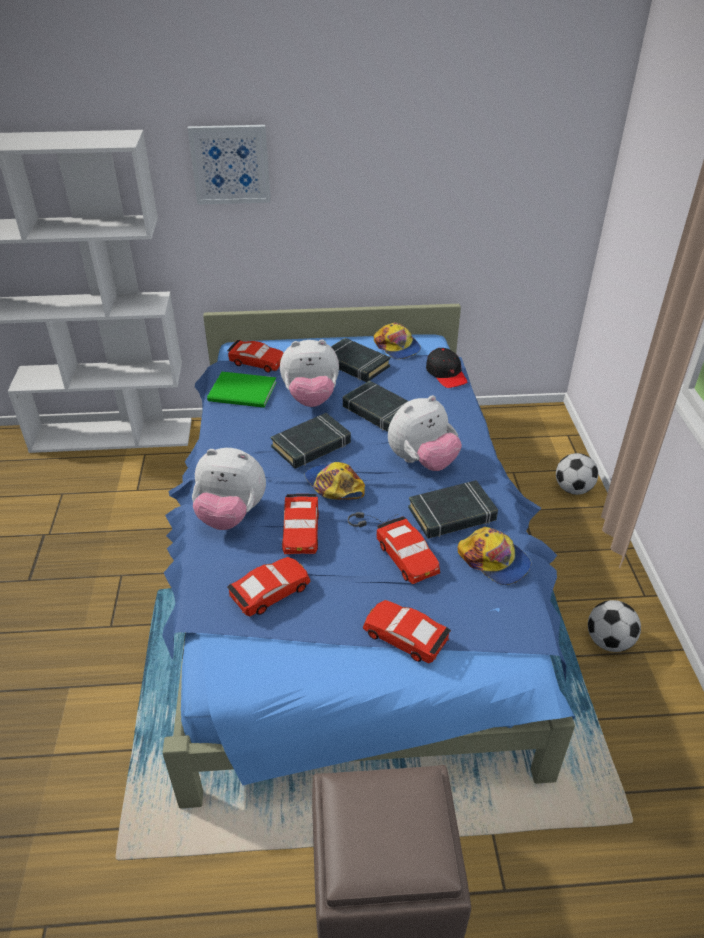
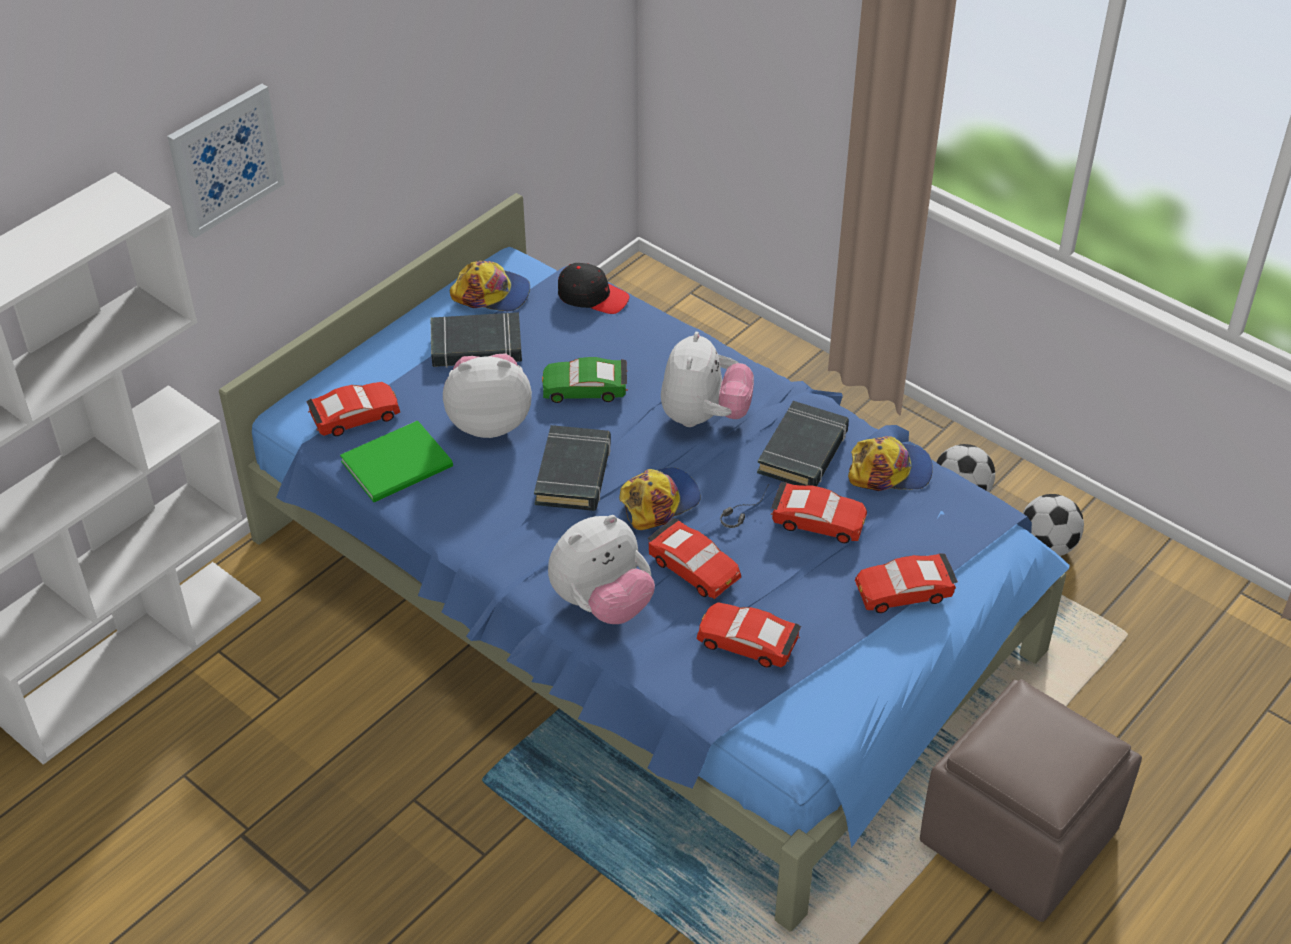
camera: 45 degrees left, 5 degrees up
(270, 592) = (747, 642): red toy car -> red toy car turned 75 degrees counterclockwise
(311, 399) = (489, 421): plush toy -> plush toy turned 135 degrees counterclockwise
(333, 485) = (659, 501): cap -> cap turned 135 degrees clockwise
(378, 411) = (585, 388): black book -> green toy car
(573, 489) = (765, 356): football -> football (1047, 546)

